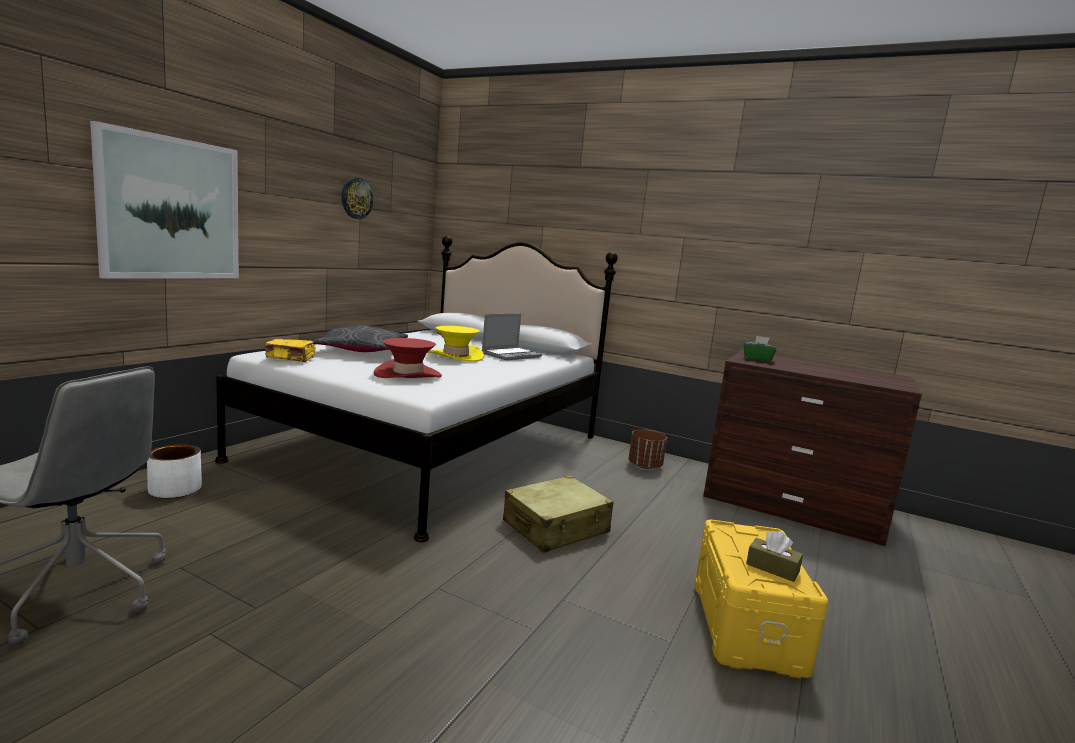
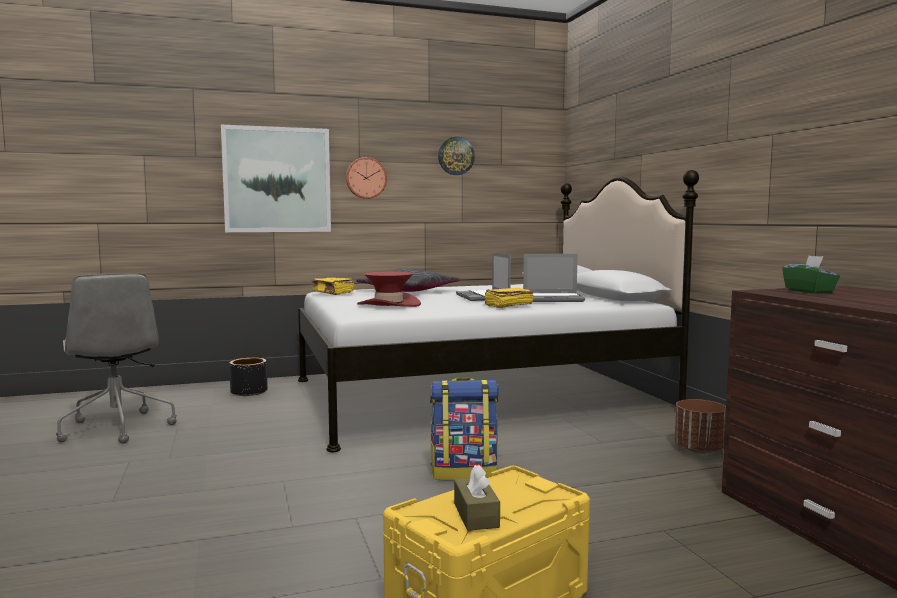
camera: 45 degrees right, 5 degrees down
(175, 490) = (249, 392): white planter -> black planter
(273, 215) = (365, 178): none -> wall clock
(455, 356) = (483, 297): yellow hat -> laptop
(504, 367) = (508, 306): none -> yellow book
(556, 527) = (464, 472): beige suitcase -> backpack

